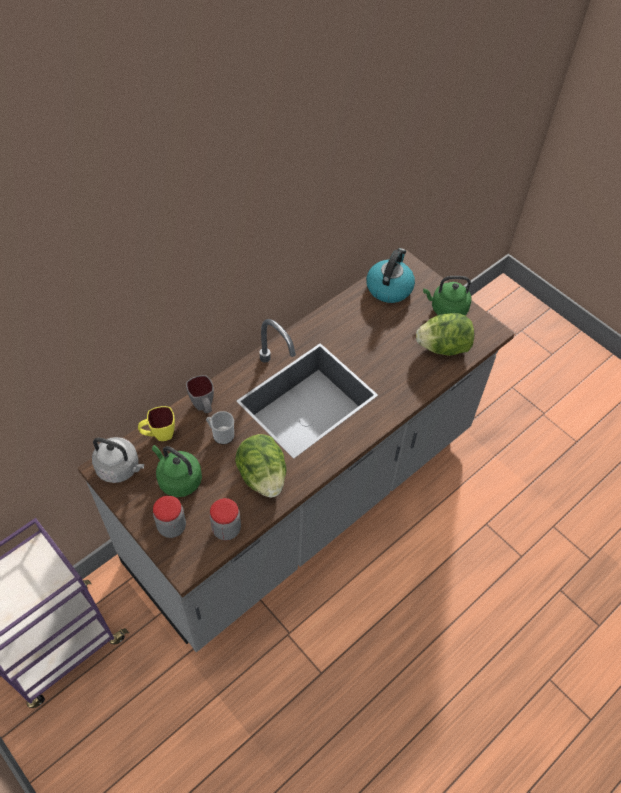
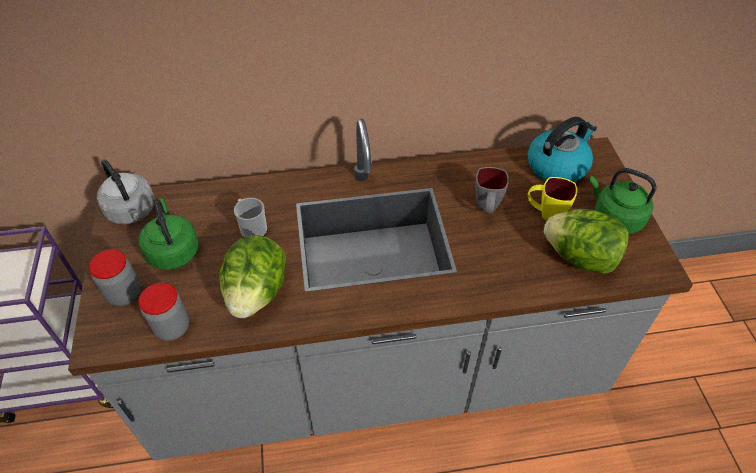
camera: 35 degrees right, 5 degrees down
(159, 435) = (194, 200): yellow mug -> yellow mug (545, 213)
(204, 407) = (259, 195): grey mug -> grey mug (486, 209)

